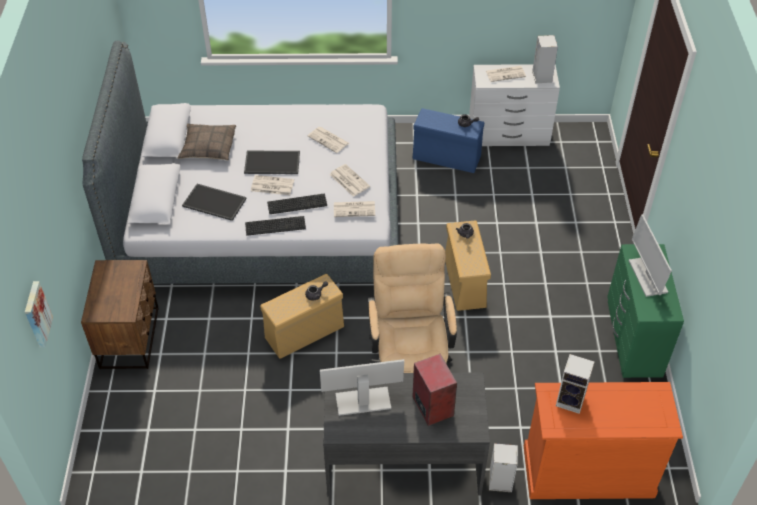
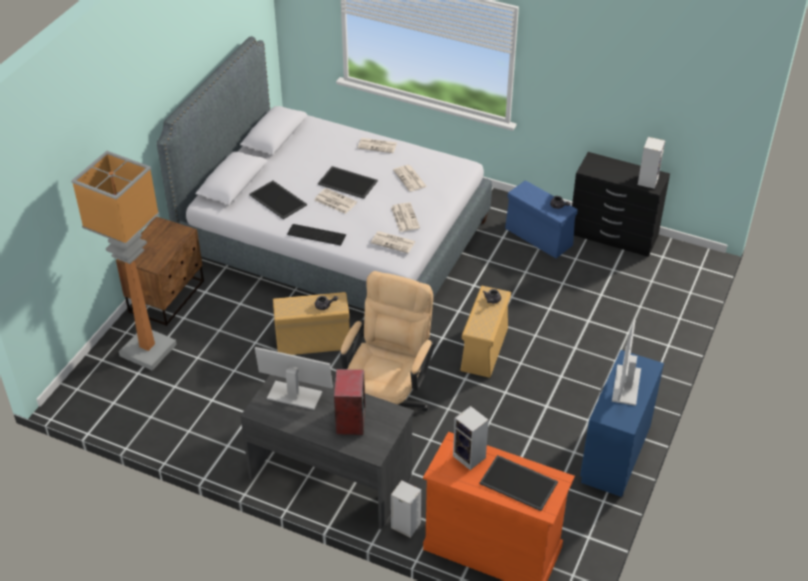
camera: 25 degrees right, 5 degrees down
(36, 314) = (57, 226): picture -> none
(143, 400) = (148, 349): none -> floor lamp
(208, 147) = (302, 154): pillow -> none
(296, 203) = (346, 222): keyboard -> none
(505, 74) = (613, 168): newspaper -> newspaper (378, 145)
(509, 135) = (613, 235): white dresser -> black dresser
(629, 408) = (519, 482): none -> tray
(633, 339) = (614, 453): green dresser -> blue dresser

